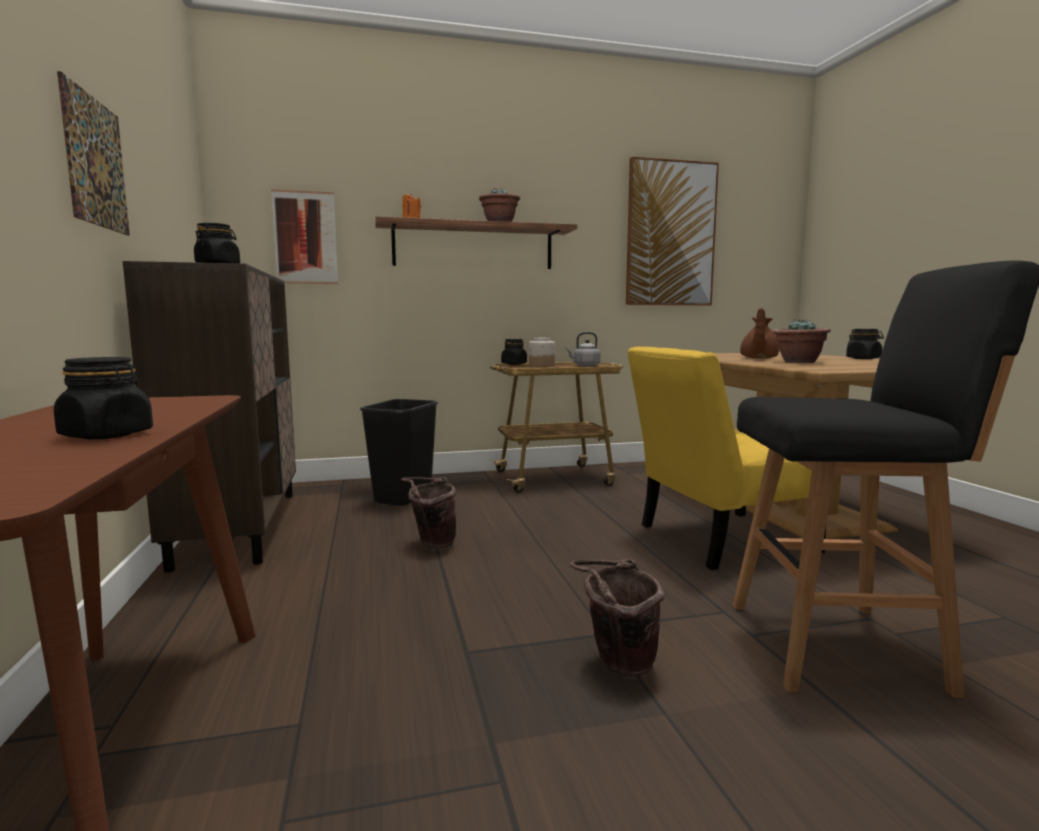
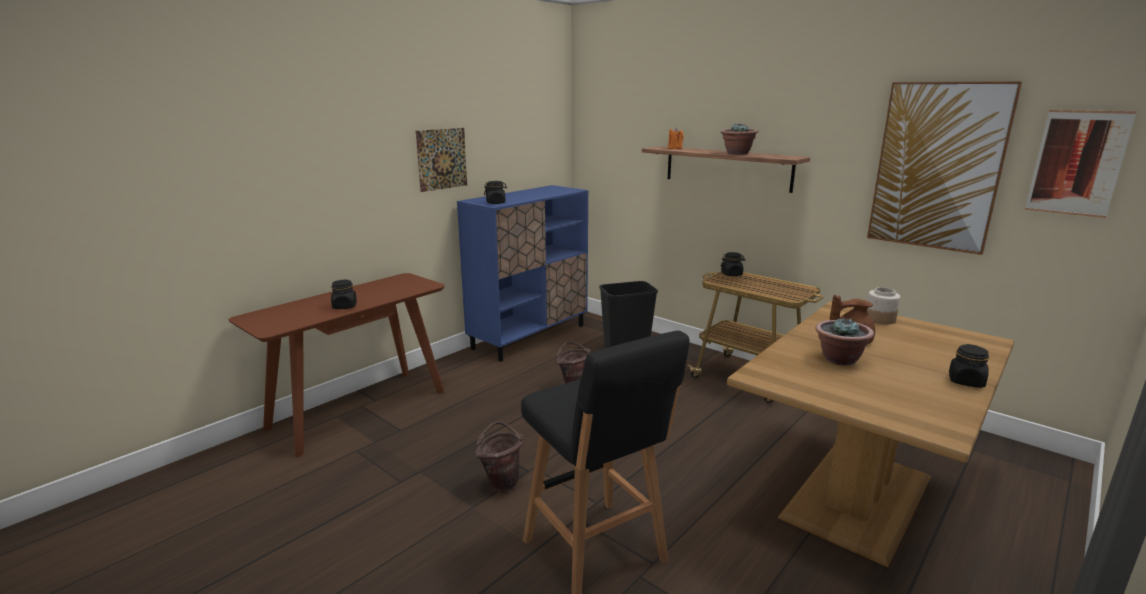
camera: 55 degrees right, 10 degrees up
(239, 527) = (529, 336): brown cabinet -> blue cabinet
(305, 238) = (618, 155): picture -> picture (1077, 163)
(541, 366) = (742, 283): jar -> jar (879, 319)
(585, 365) = (778, 292): grey kettle -> none
(717, 540) = (717, 476): yellow chair -> none

